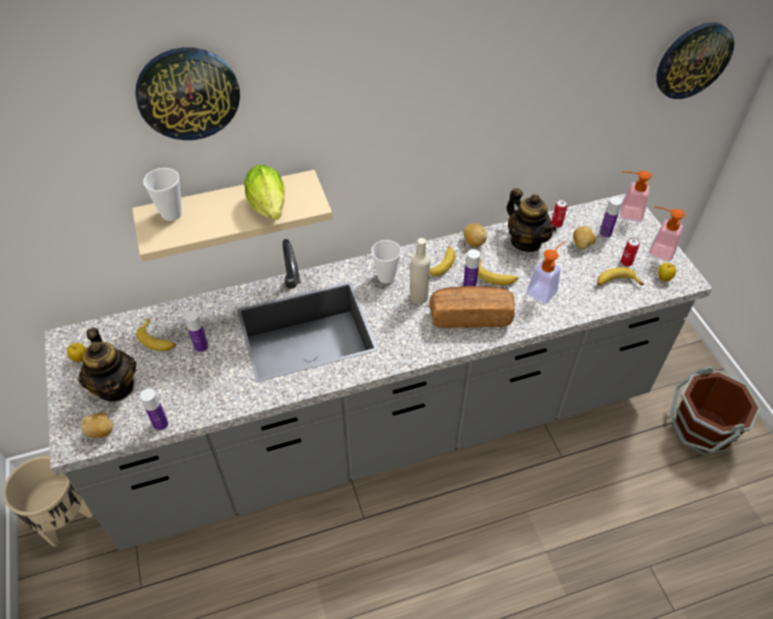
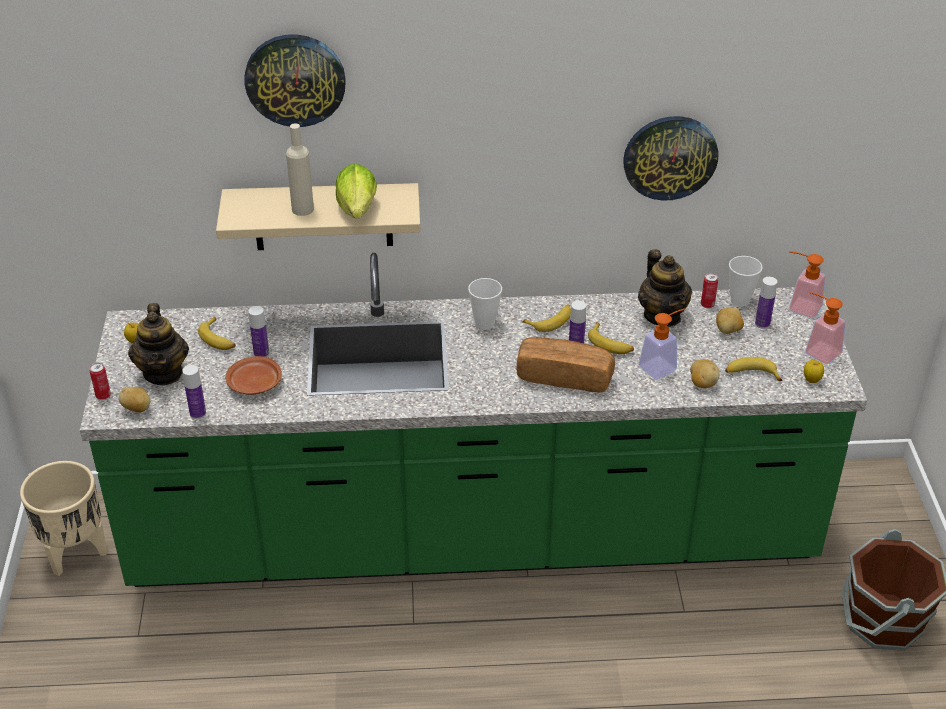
camera: 15 degrees right, 10 degrees down
(171, 214) = (258, 200): cup -> cup (740, 300)
(204, 381) = (254, 384): none -> brown plate
(386, 430) = (473, 538): grey counter -> green counter
(418, 297) = (513, 348): beige bottle -> beige bottle (302, 209)
(473, 242) = (600, 306): potato -> potato (702, 383)
(626, 262) = (773, 357): can -> can (103, 396)
(693, 60) = (878, 132): wall clock -> wall clock (670, 157)

